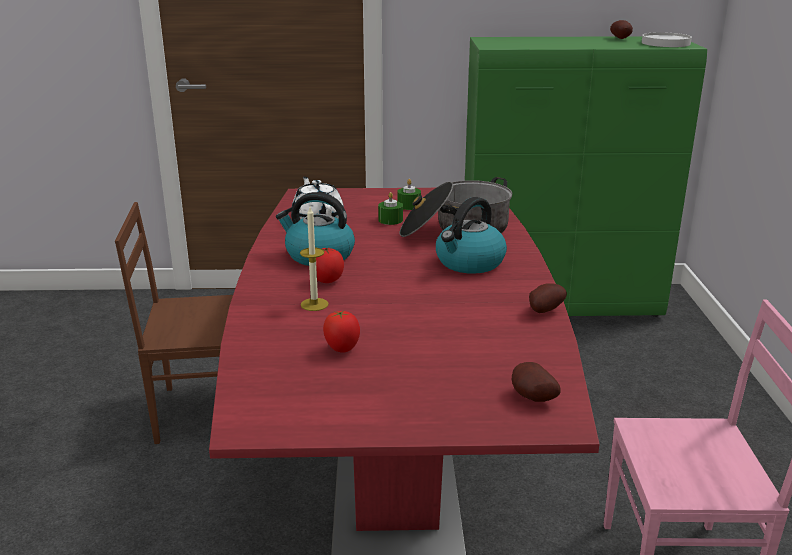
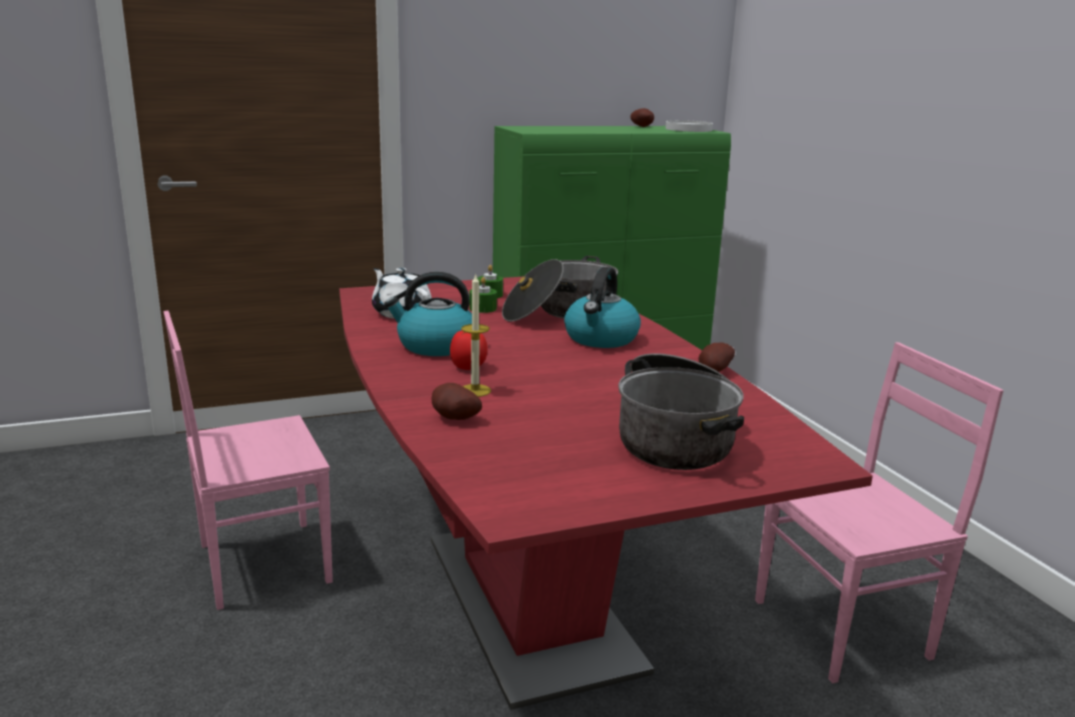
camera: 20 degrees left, 5 degrees down
(203, 410) = (261, 562): brown chair -> pink chair
(342, 349) = (546, 428): tomato -> none
(448, 375) = (677, 437): none -> cooking pot
(531, 398) = (776, 446): potato -> potato (453, 419)

